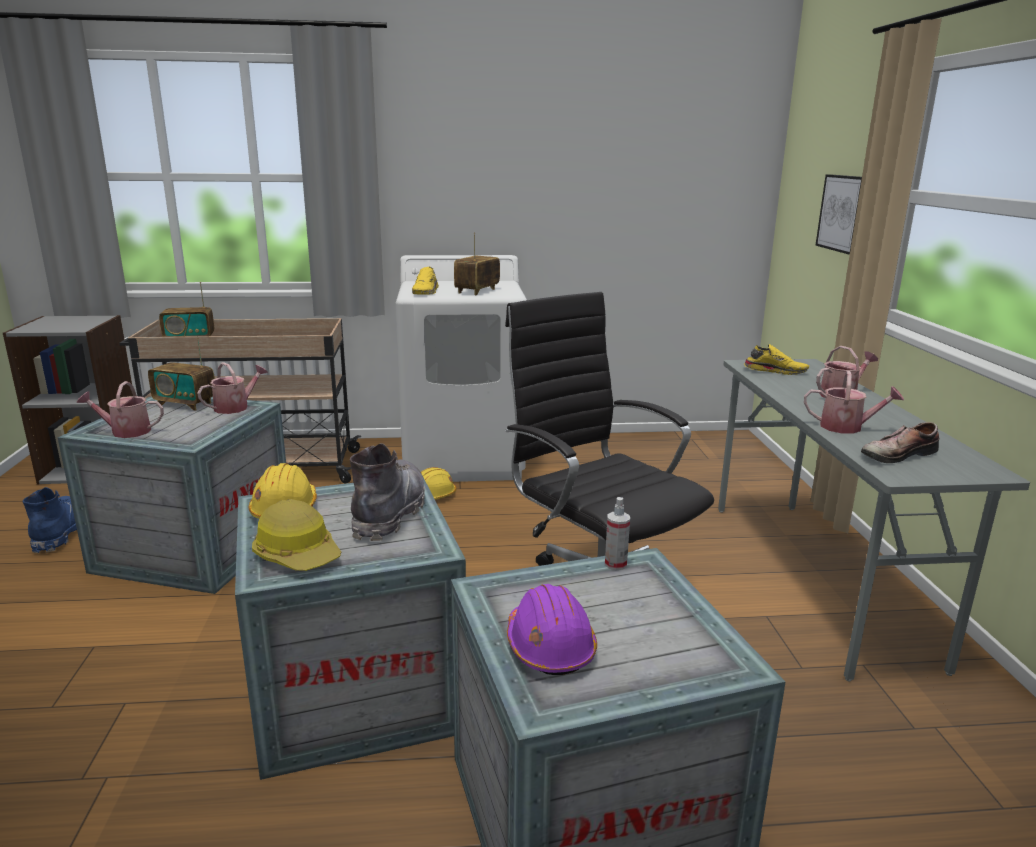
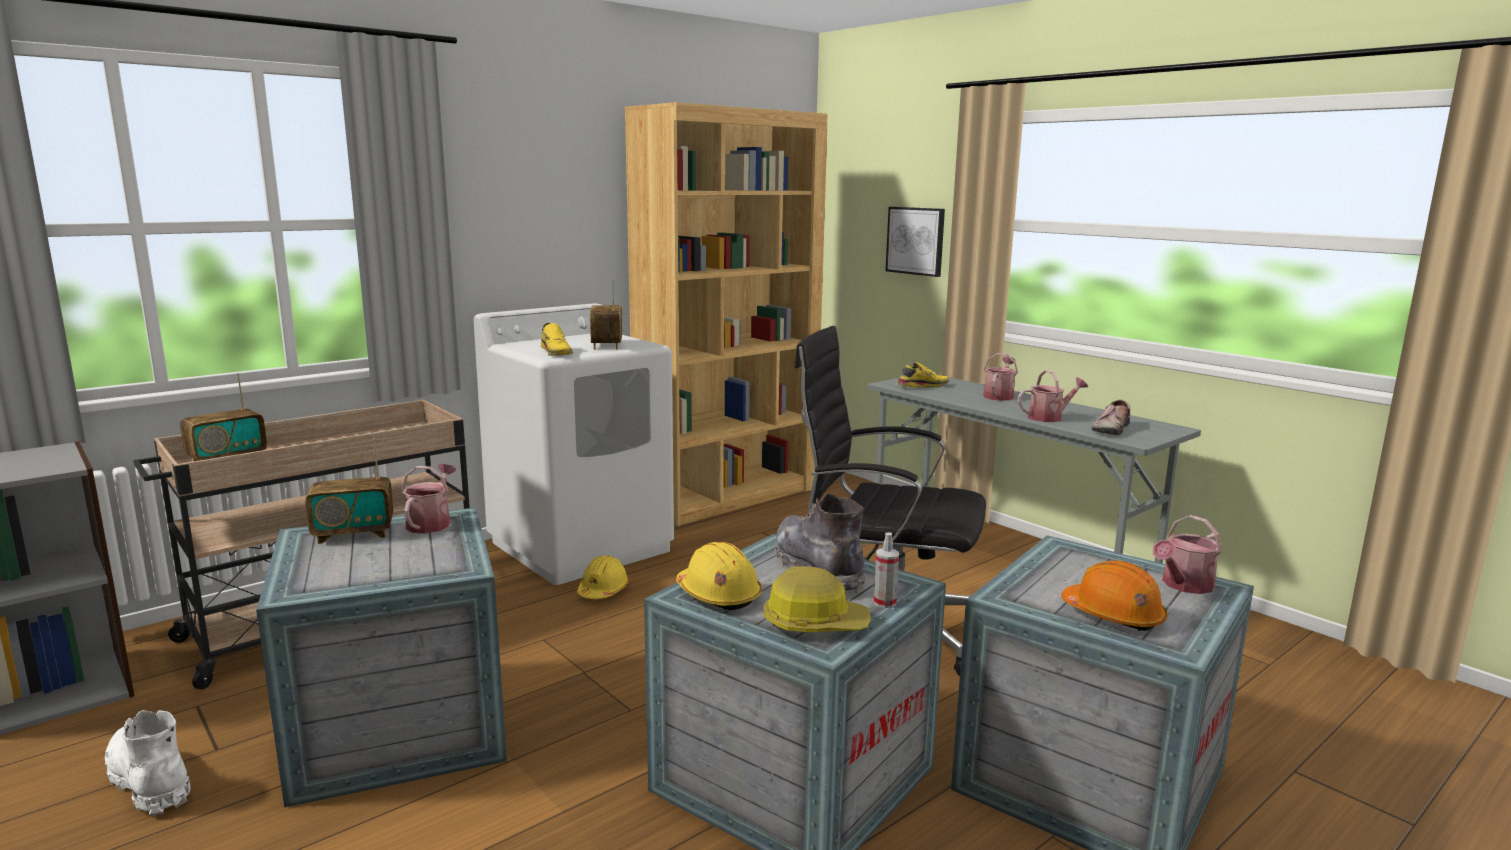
camera: 35 degrees left, 5 degrees down
(60, 533) = (151, 782): blue boot -> white boot
(125, 431) = (346, 579): watering can -> watering can (1183, 585)
(549, 646) = (1113, 615): purple hard hat -> orange hard hat
(615, 564) = (1046, 553): spray bottle -> spray bottle (884, 602)
(630, 446) = (728, 496): none -> brown bookcase

